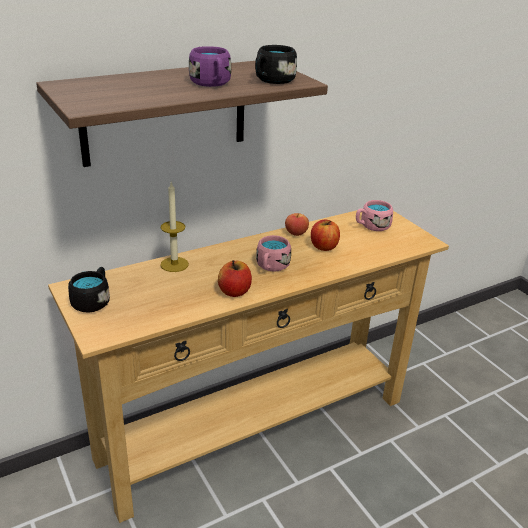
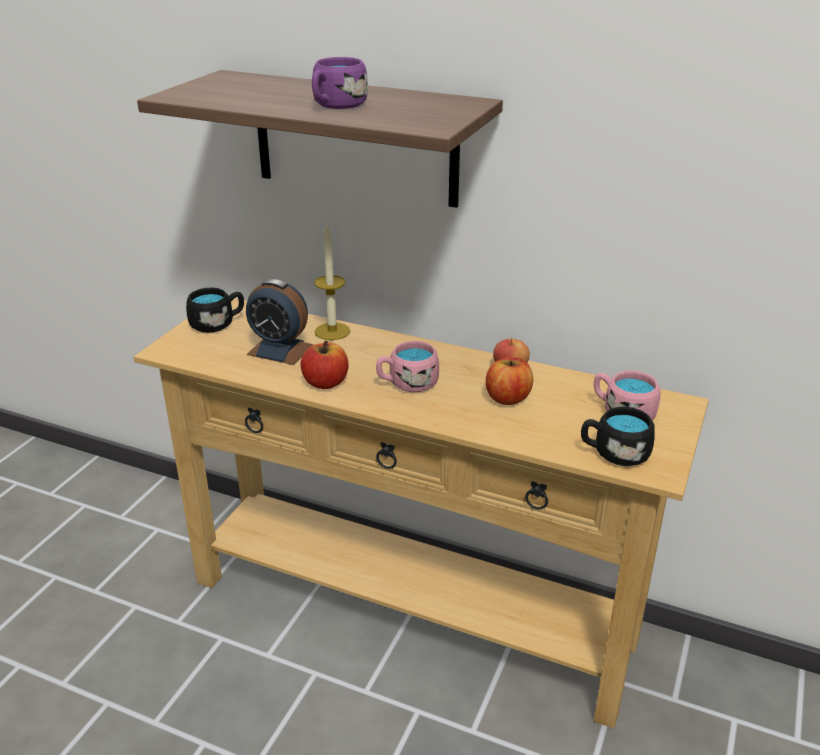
camera: 55 degrees right, 0 degrees up
(169, 291) = (280, 350): none -> alarm clock
(272, 81) = (404, 118): black mug -> black mug (614, 453)

